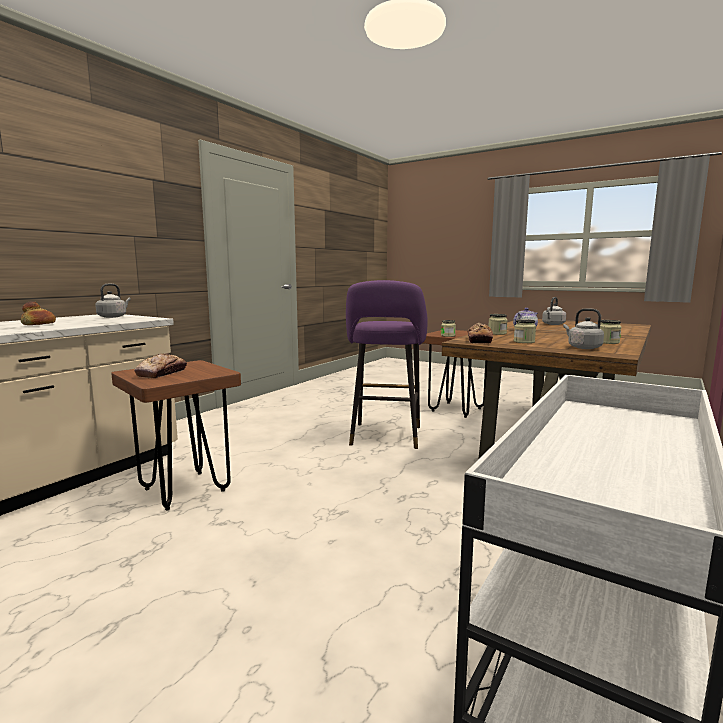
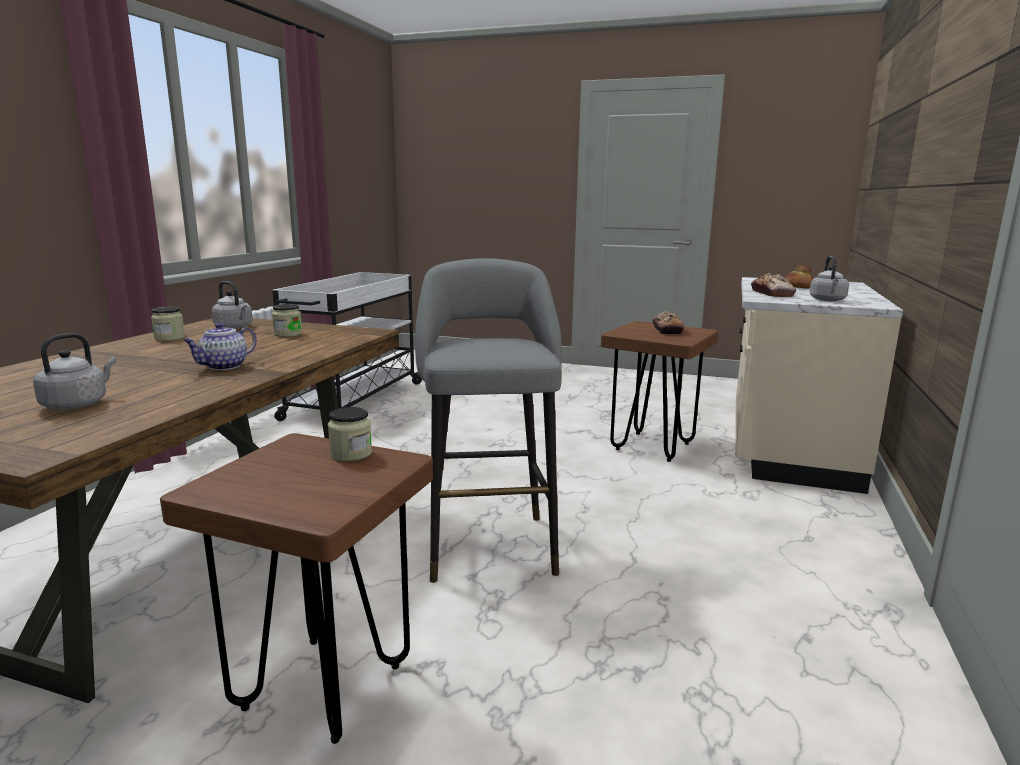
camera: 165 degrees right, 5 degrees up
(385, 437) = (489, 542): purple stool -> grey stool
(479, 340) = (346, 334): bread -> bread (772, 294)
(497, 333) = (296, 352): jar -> none

